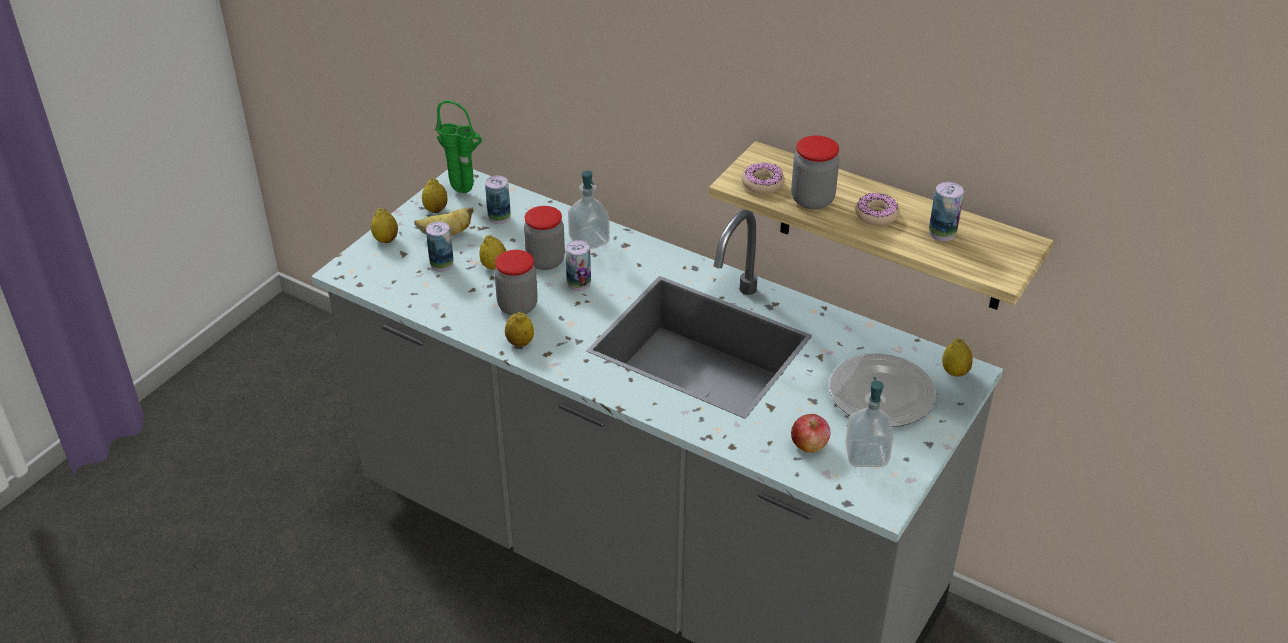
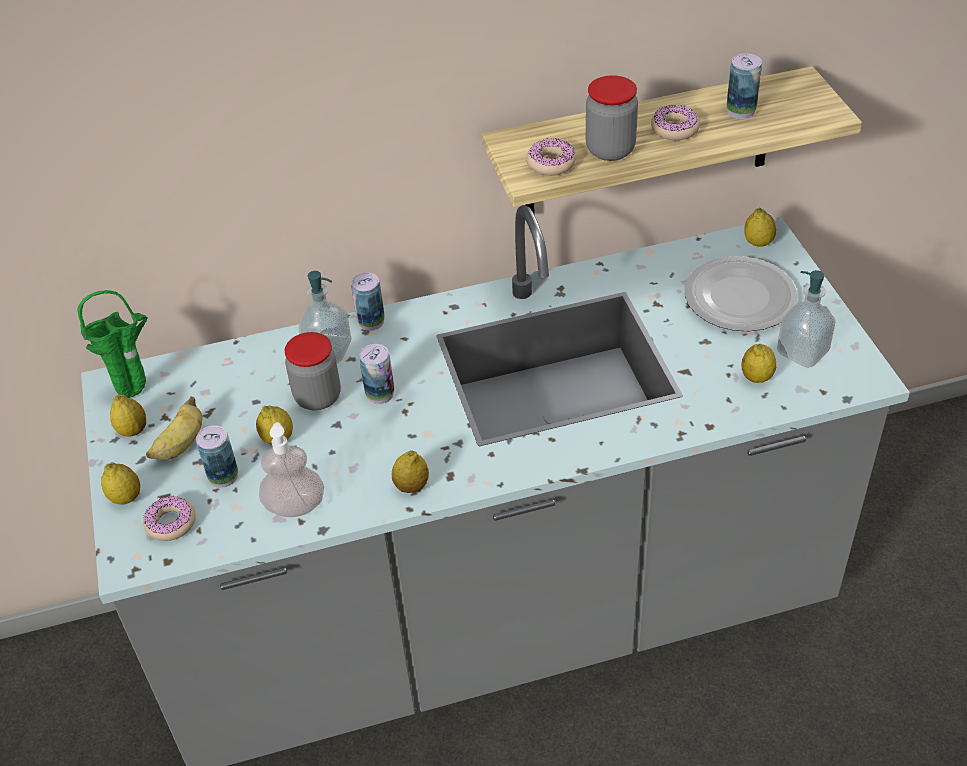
camera: 45 degrees left, 5 degrees up
(387, 268) = (171, 523): none -> donut
(451, 306) = (295, 506): none -> soap dispenser
(499, 218) = (210, 391): can -> can (371, 321)
(517, 306) = (357, 456): jar -> none
(809, 445) = (756, 377): apple -> lemon

